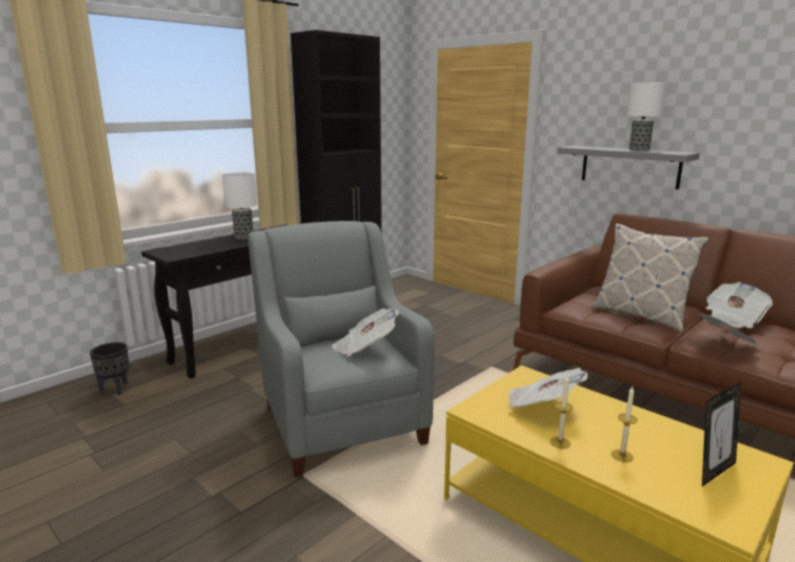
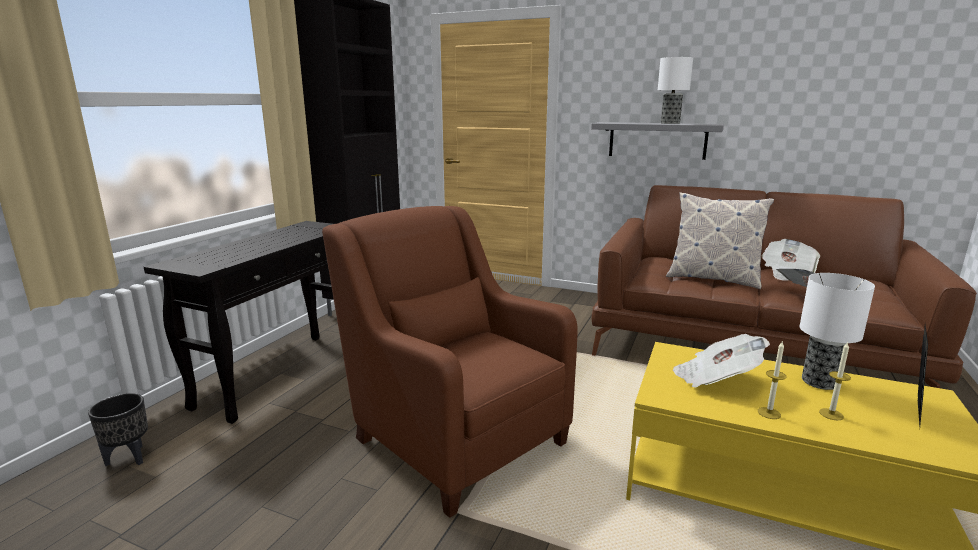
camera: 20 degrees left, 0 degrees up
(244, 237) = (271, 238): table lamp -> table lamp (819, 381)
(340, 419) = (453, 435): grey armchair -> brown armchair
(365, 348) = (495, 348): newspaper -> none

